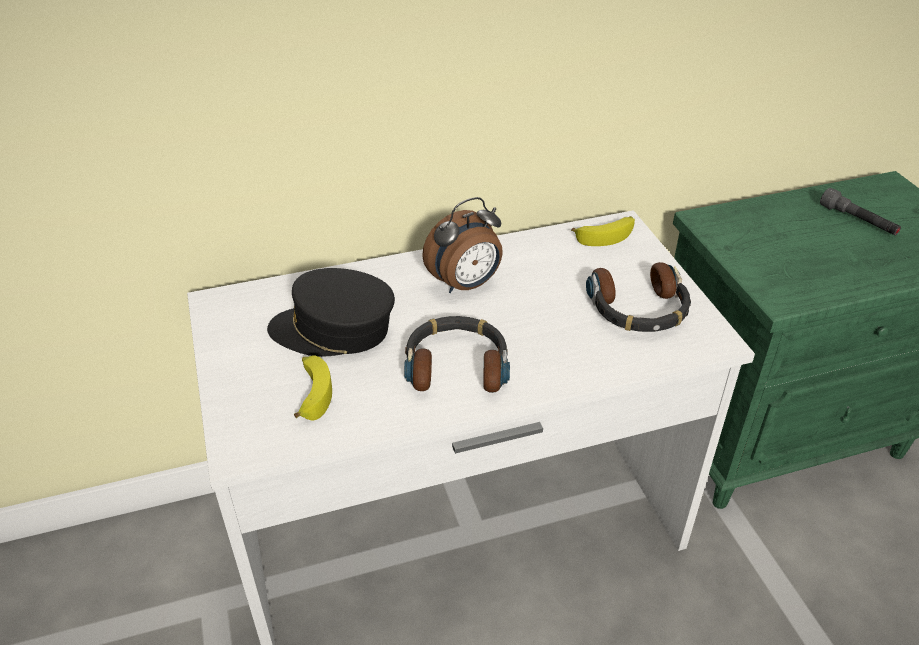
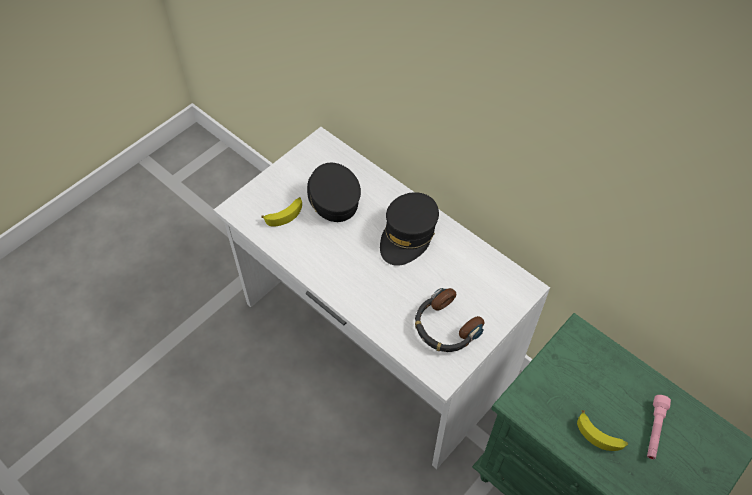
camera: 60 degrees right, 15 degrees up
(457, 364) = (341, 262): headphones -> none
(466, 285) = (408, 235): alarm clock -> black cap
(606, 235) = (508, 283): banana -> banana (600, 435)
(857, 221) = (654, 430): grey flashlight -> pink flashlight

